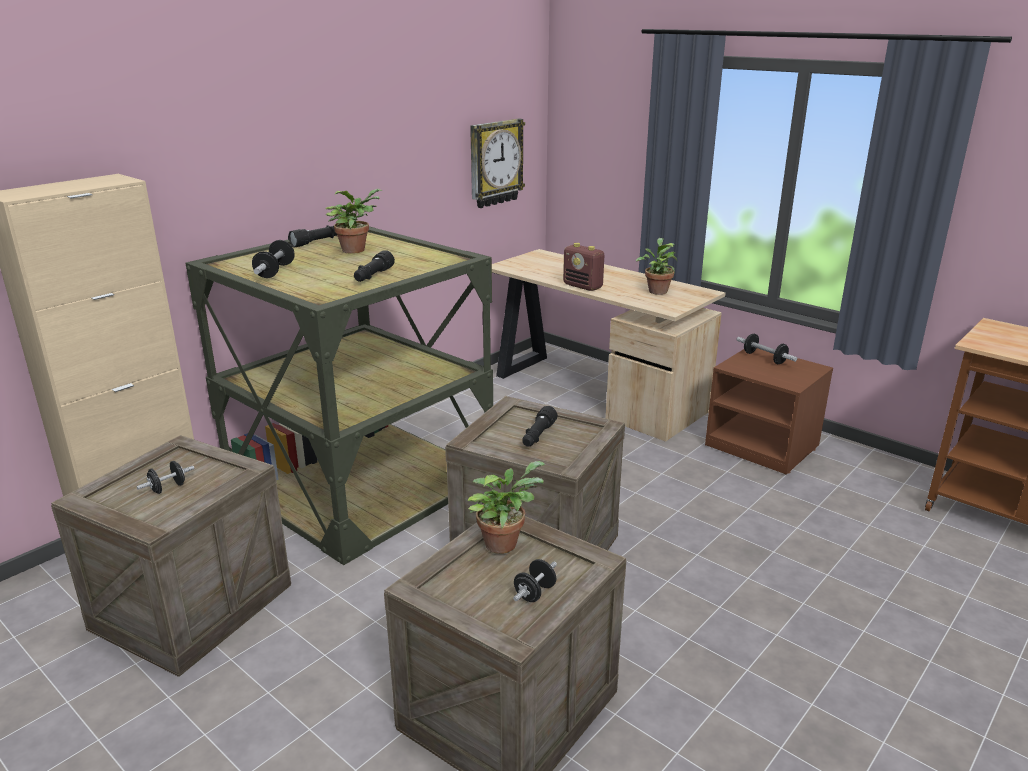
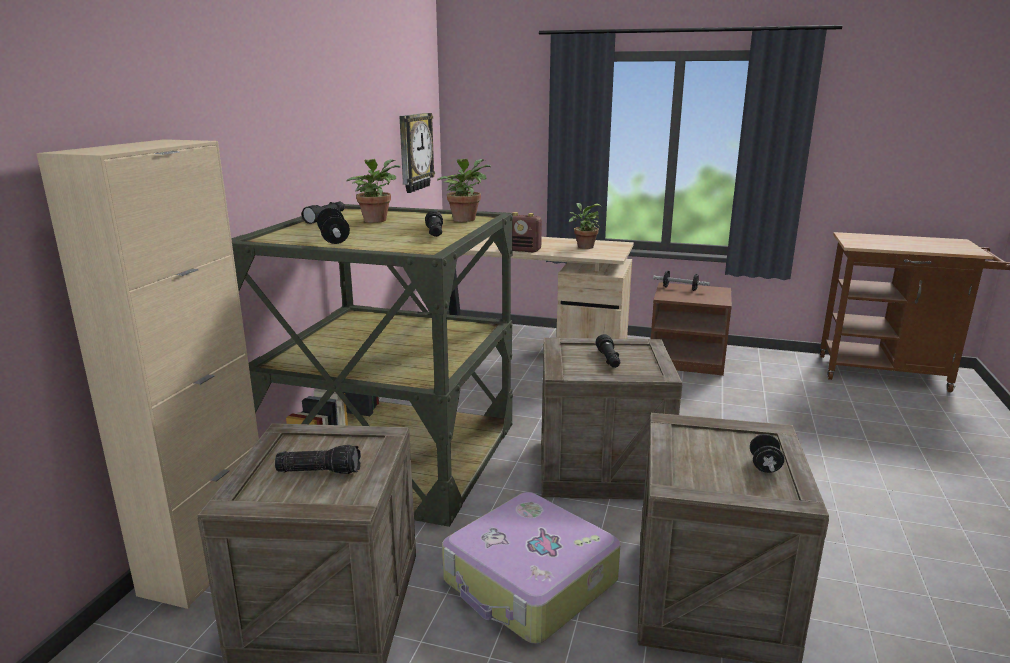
camera: 25 degrees left, 5 degrees down
(168, 488) = (320, 470): black dumbbell -> flashlight
(360, 639) = (530, 582): none -> suitcase
(503, 542) = (692, 436): potted plant -> potted plant (465, 219)

